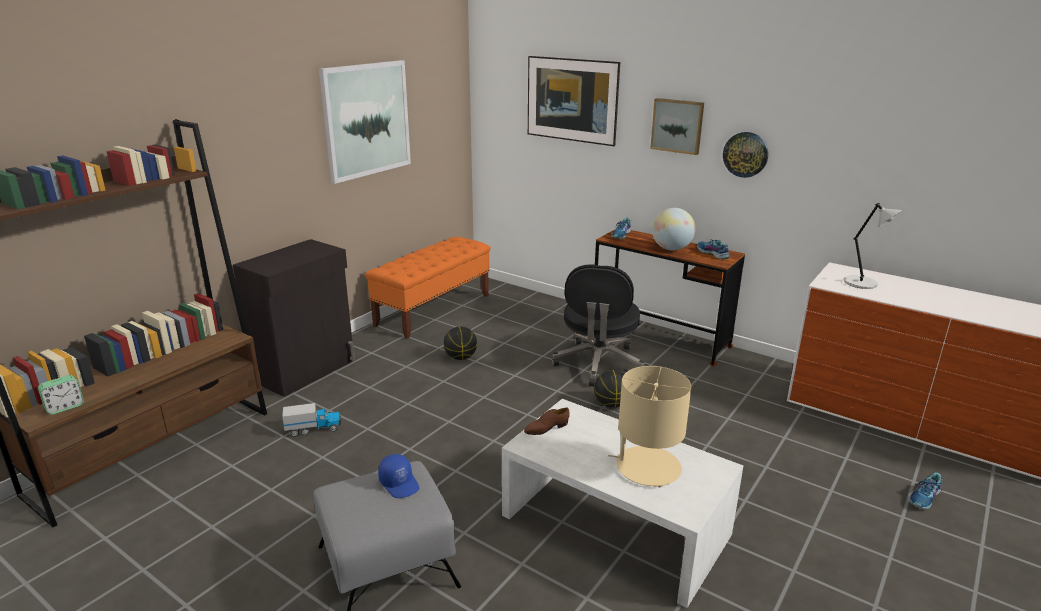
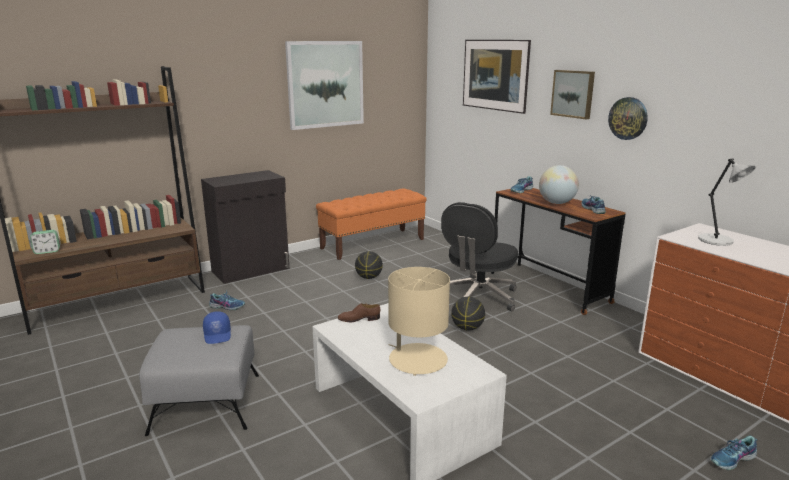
camera: 20 degrees right, 5 degrees down
(313, 429) = (227, 306): toy truck -> shoe

